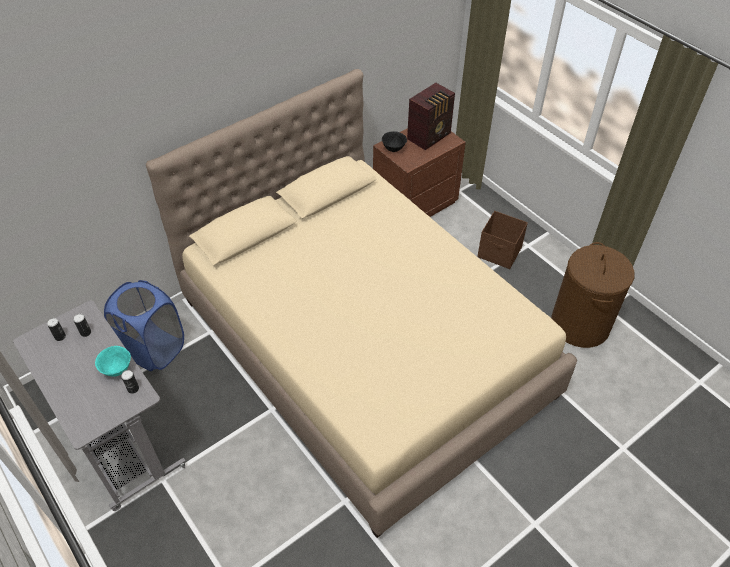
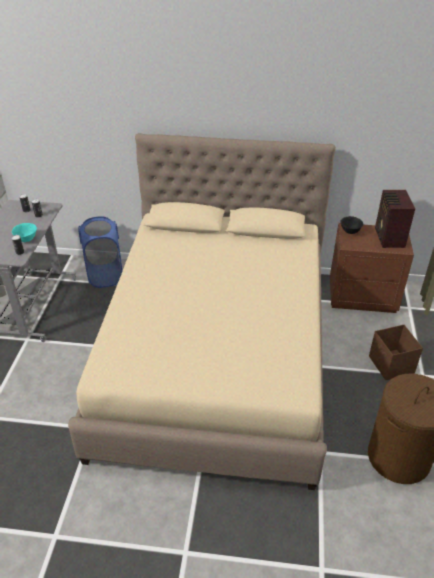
camera: 45 degrees right, 10 degrees down
(430, 136) = (389, 238): radio -> radio turned 90 degrees clockwise

